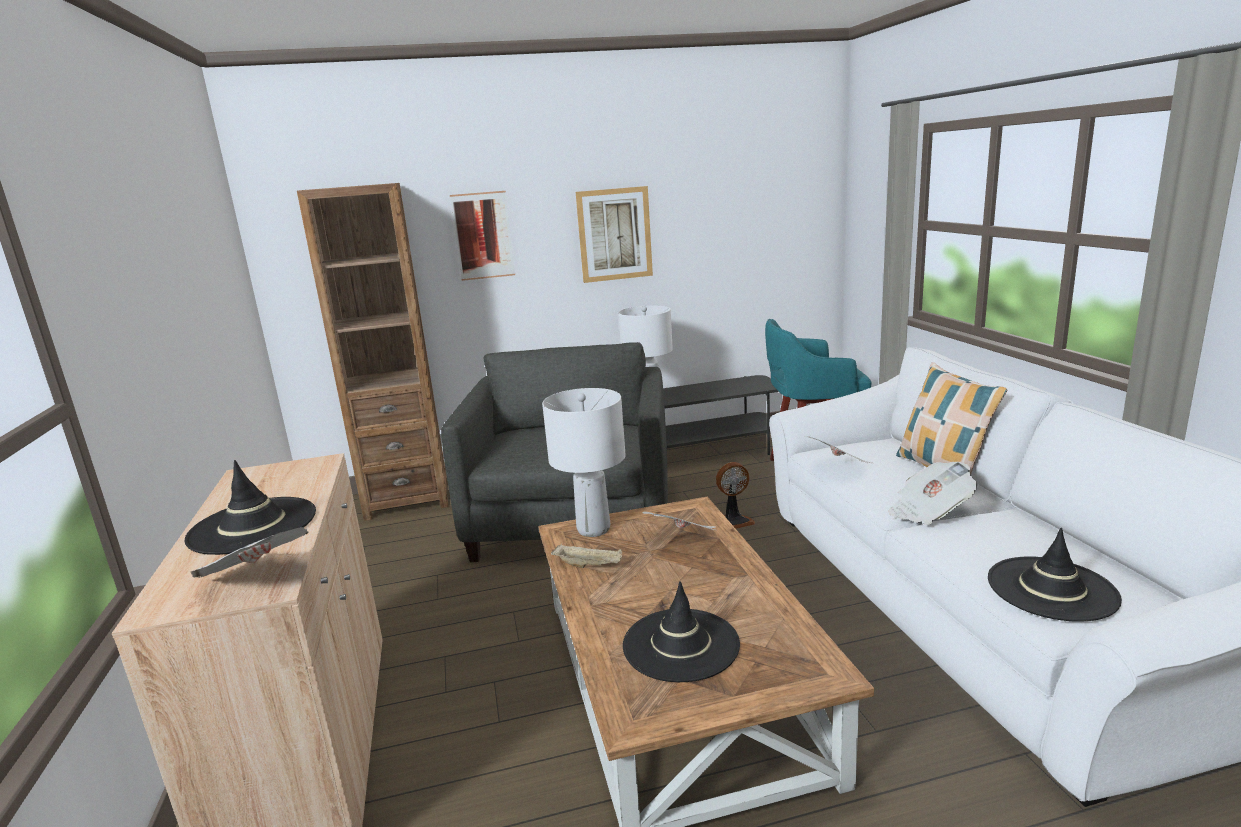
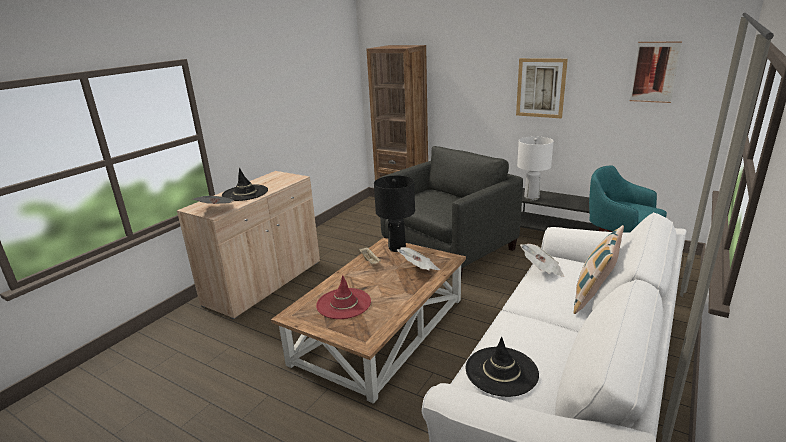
camera: 45 degrees right, 5 degrees up
(483, 236) = (463, 78): picture -> picture (654, 72)
(594, 529) = (397, 248): white table lamp -> black table lamp
(680, 645) = (343, 303): black hat -> red hat
(734, 521) = (518, 283): fan -> none
(929, 512) = (535, 312): newspaper -> none

